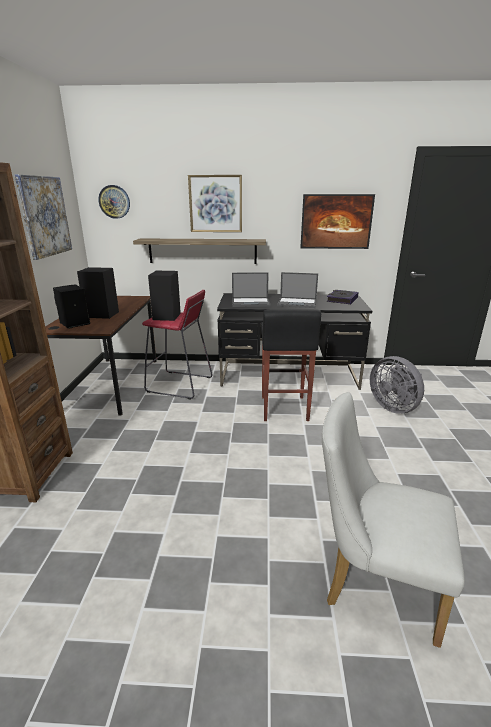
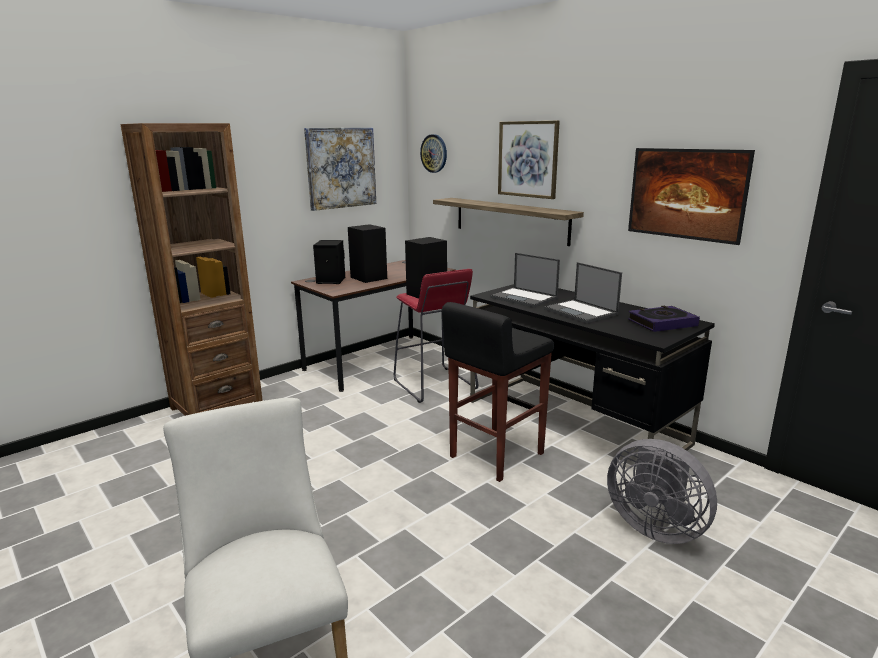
camera: 45 degrees right, 5 degrees down
(394, 407) = (655, 527): grey fan -> grey fan turned 60 degrees counterclockwise

